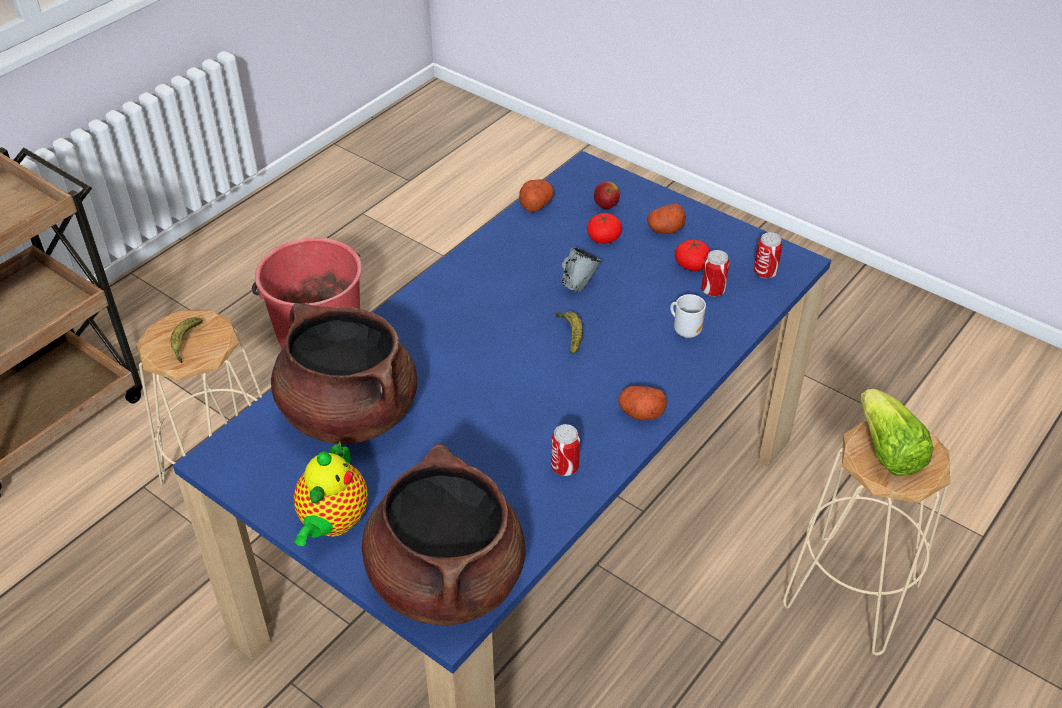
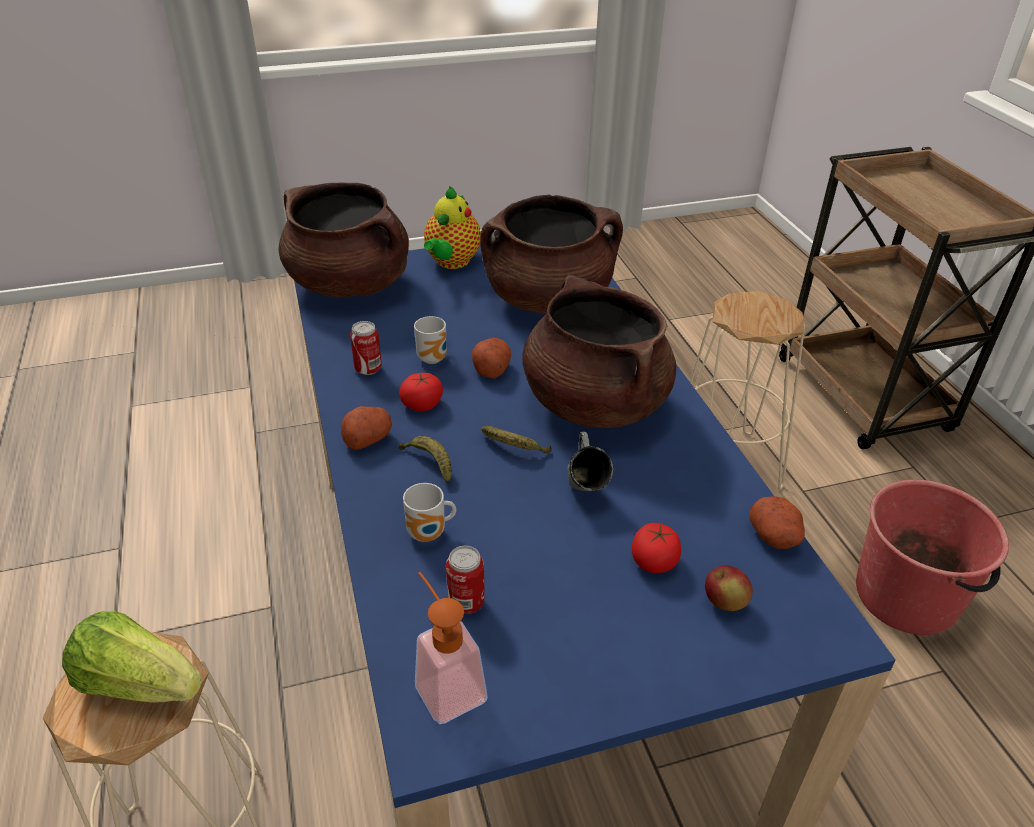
camera: 125 degrees right, 5 degrees down
(186, 342) = (754, 310): banana -> banana (429, 463)
(332, 523) = (451, 262): teapot -> teapot turned 120 degrees counterclockwise
(481, 319) = (594, 403): none -> brown cooking pot
(510, 435) = (434, 358): none -> mug
(665, 229) = (625, 634): potato -> potato (491, 368)
(692, 265) = (530, 614): tomato -> tomato (422, 404)
(765, 273) = (445, 683): can -> soap dispenser

